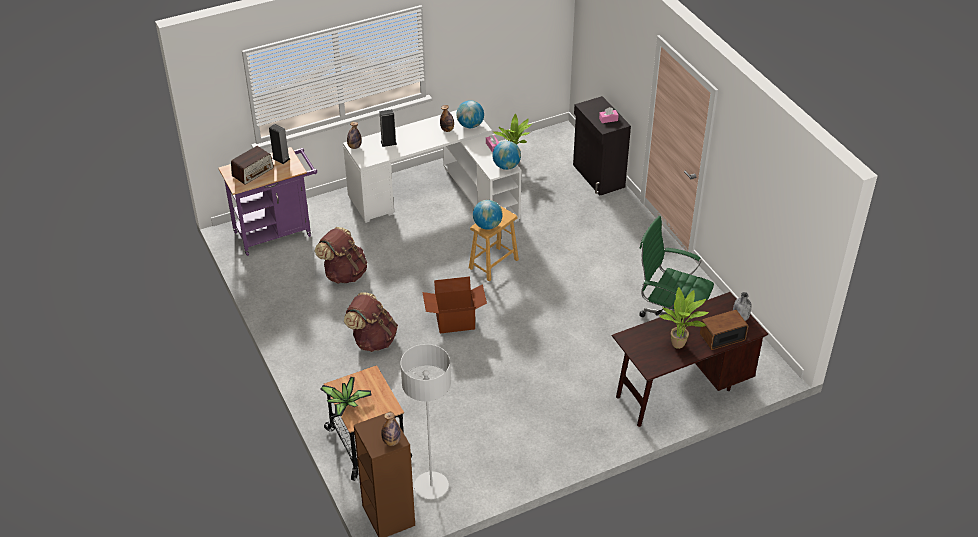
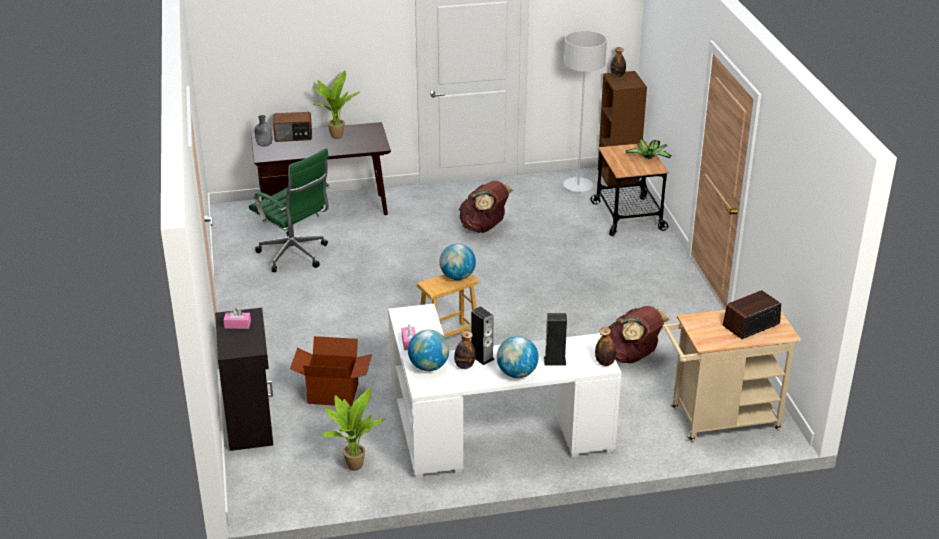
camera: 165 degrees left, 10 degrees down
(277, 232) = (718, 421): purple cart -> beige cart
(281, 158) = (712, 336): speaker -> speaker (482, 357)
(373, 340) = (609, 289): brown backpack -> brown backpack (484, 228)
(455, 321) = (515, 291): cardboard box -> cardboard box (333, 393)
(506, 166) = (405, 315): globe -> globe (517, 374)

